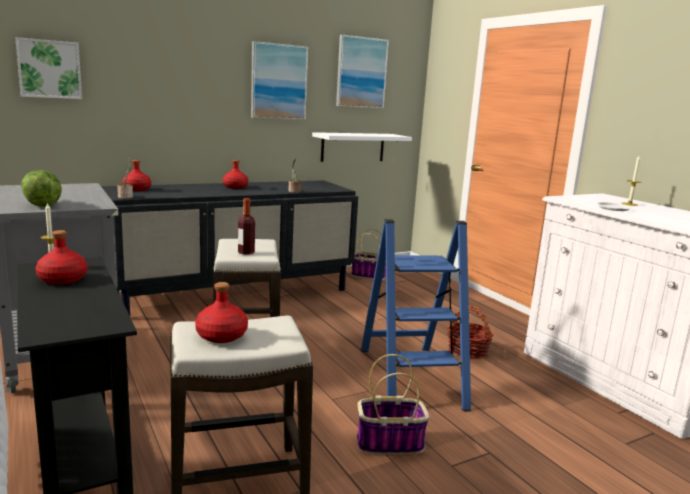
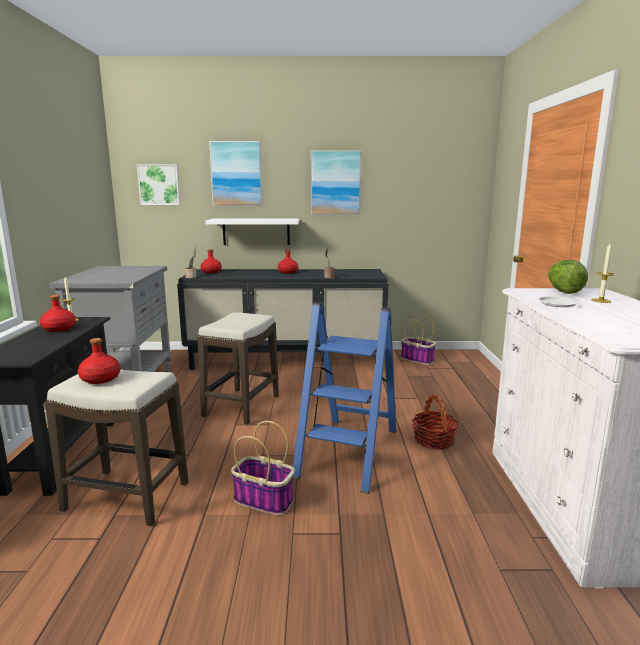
camera: 30 degrees right, 0 degrees up
(42, 205) = (94, 279): lettuce -> lettuce (563, 292)
(246, 252) = (231, 323): bottle -> none
(353, 147) = (411, 239): white shelf -> white shelf (256, 231)
(361, 72) = (418, 169): picture -> picture (236, 174)

